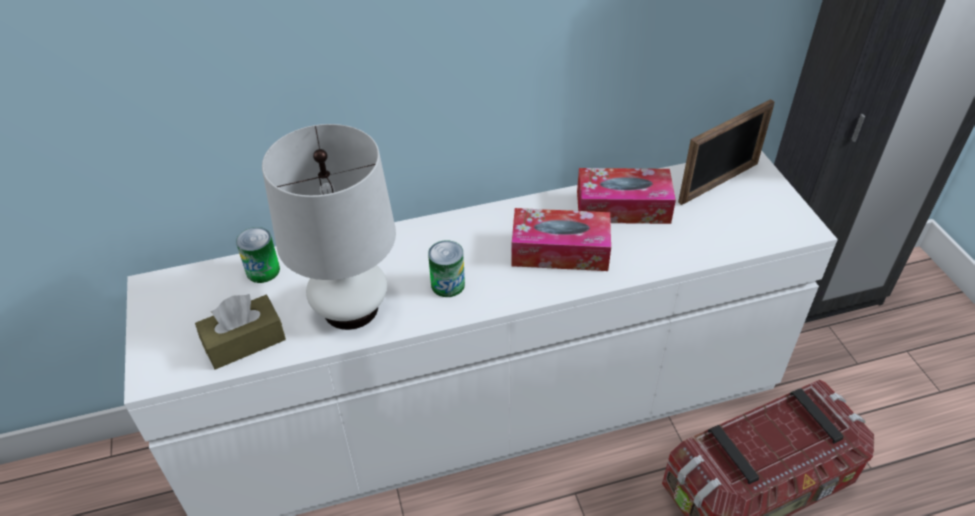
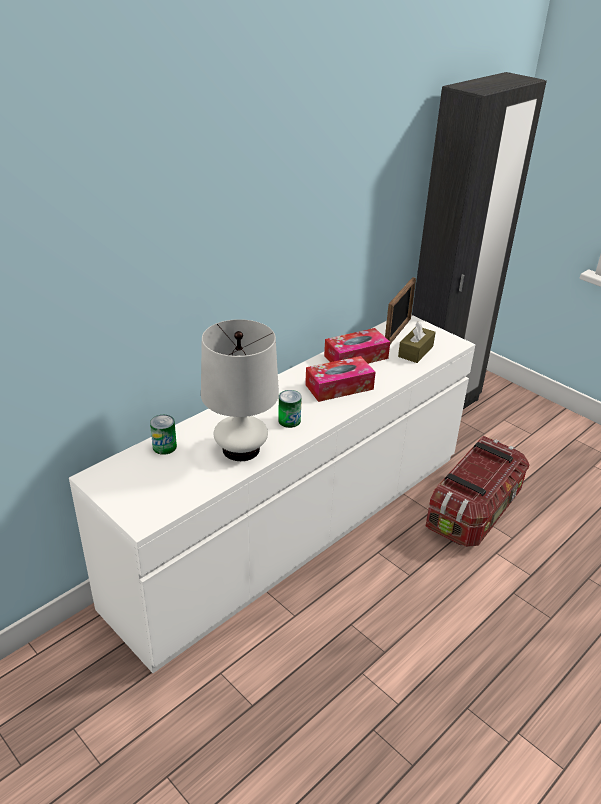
camera: 30 degrees left, 10 degrees down
(244, 341) = (188, 485): brown tissue box -> brown tissue box (415, 351)

